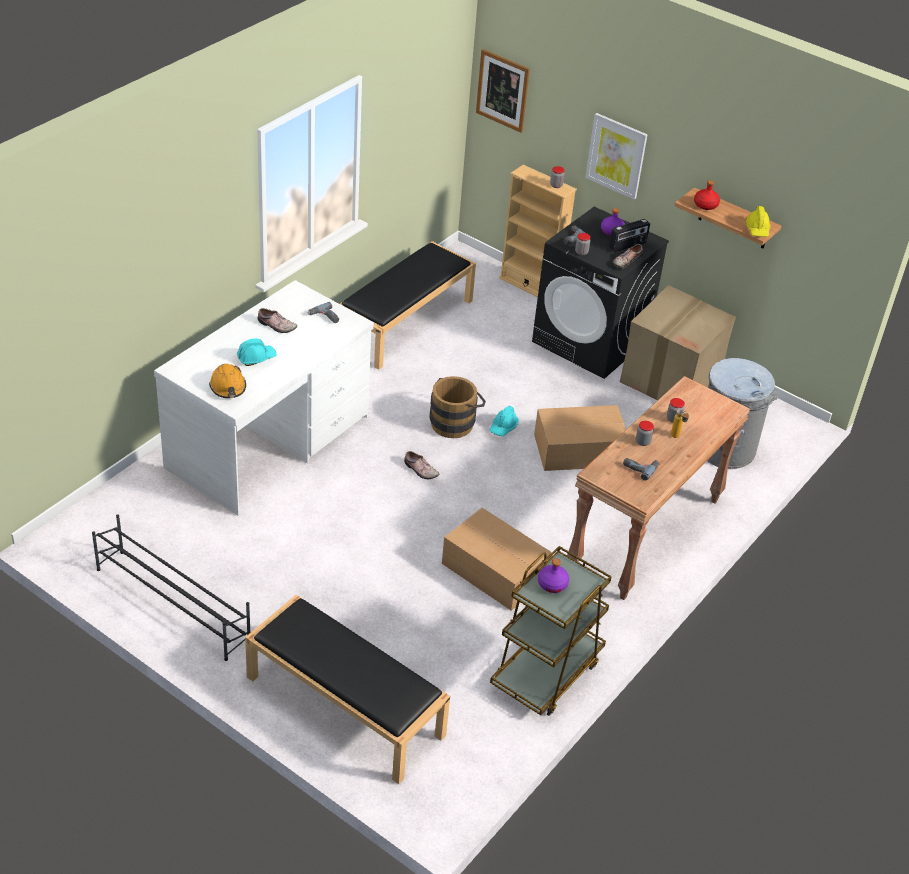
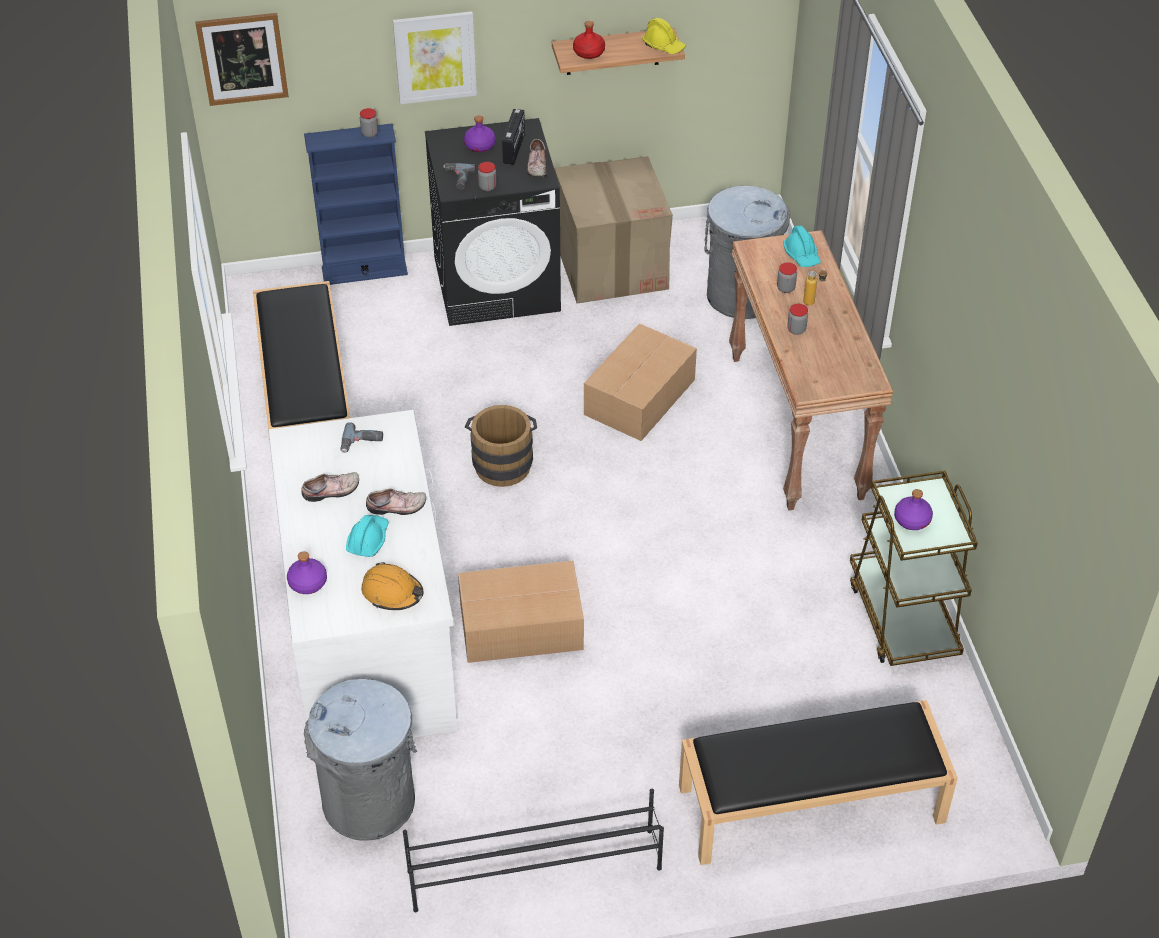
camera: 45 degrees left, 5 degrees up
(153, 509) = (369, 802): none -> grey trash can
(200, 353) = (307, 583): none -> purple bottle
(420, 470) = (543, 535): shoe -> shoe (397, 507)
(495, 572) = (741, 569): cardboard box -> cardboard box (523, 627)
(503, 427) = (549, 430): turquoise hard hat -> turquoise hard hat (802, 255)
(530, 286) = (364, 271): beige bookcase -> blue bookcase
(640, 467) = (829, 354): power drill -> none

